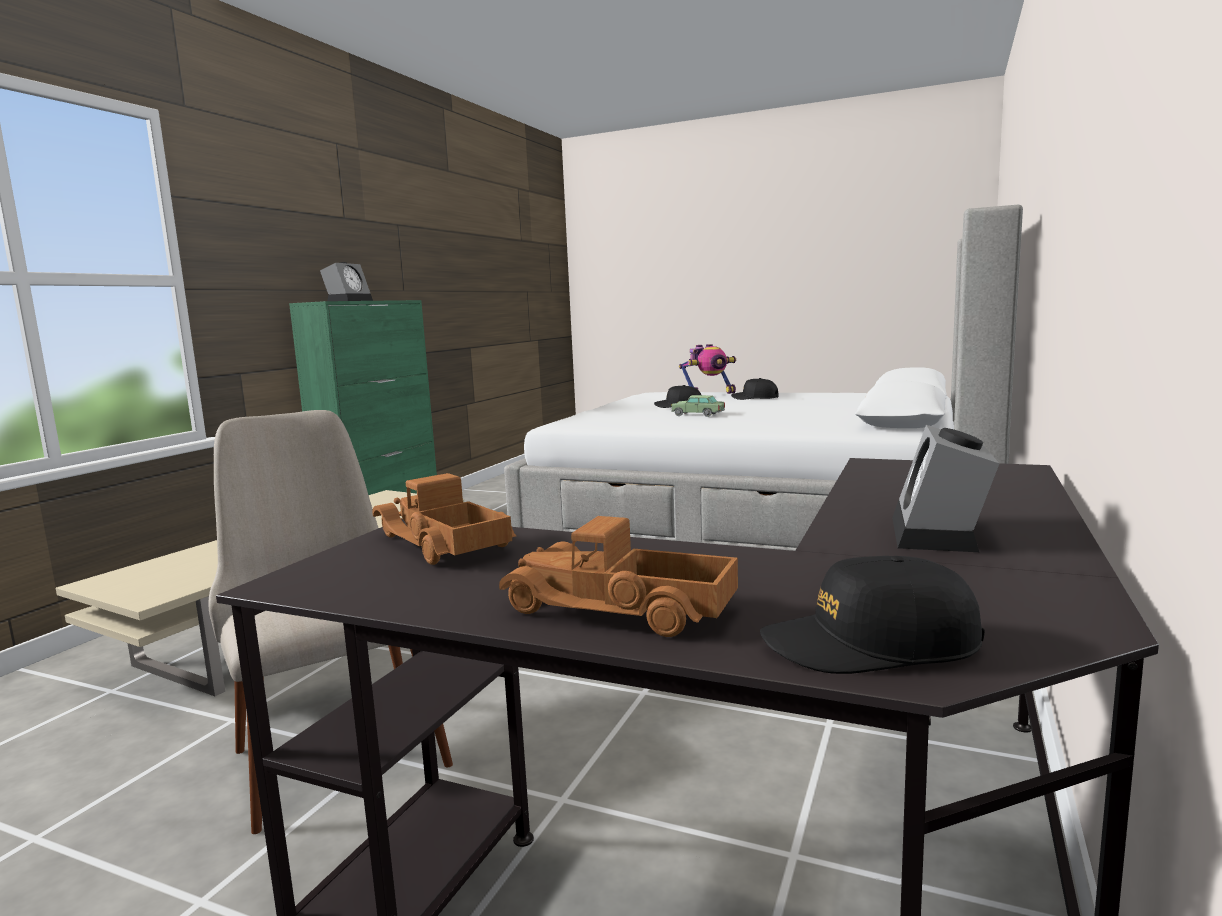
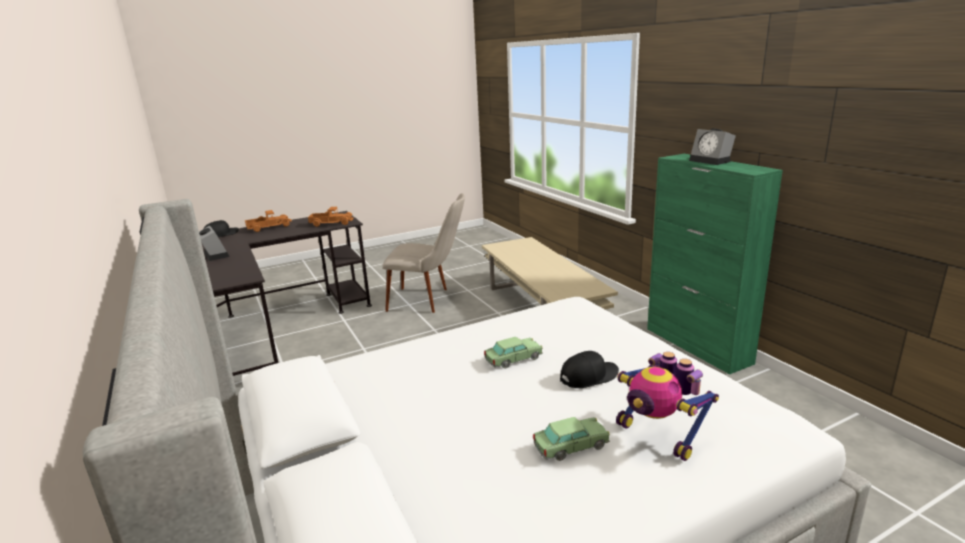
camera: 130 degrees right, 10 degrees up
(709, 394) = (659, 436): toy robot -> toy robot turned 60 degrees counterclockwise
(755, 398) = (571, 447): black cap -> toy car

